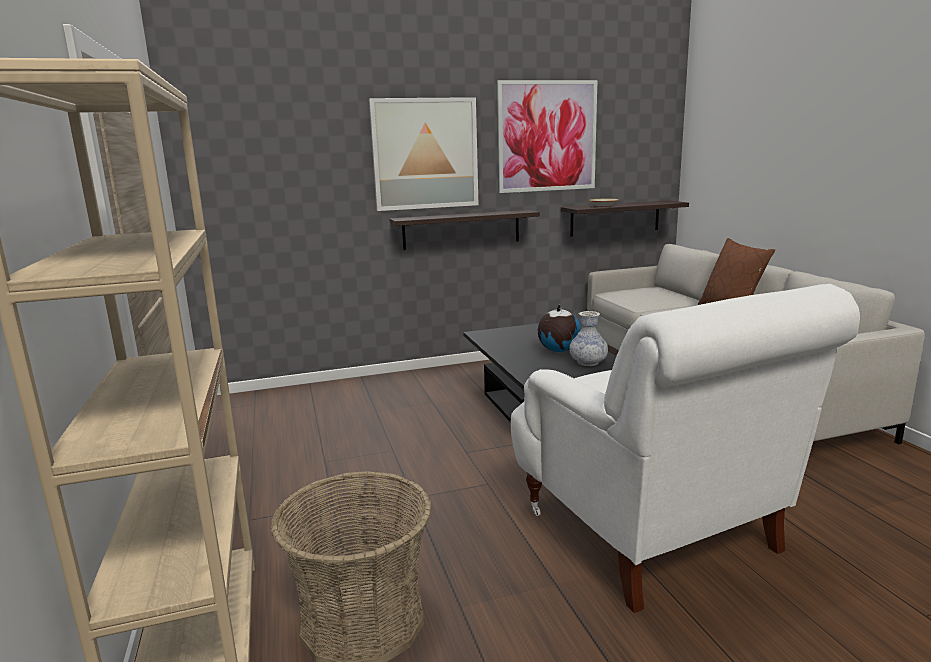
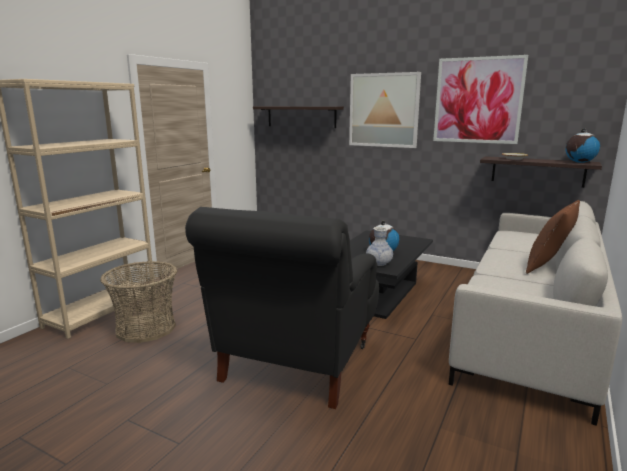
camera: 45 degrees right, 0 degrees up
(461, 229) = (404, 164): shelf -> shelf (301, 116)
(652, 532) = (295, 364): white armchair -> black armchair
(661, 202) = (579, 162): none -> globe

